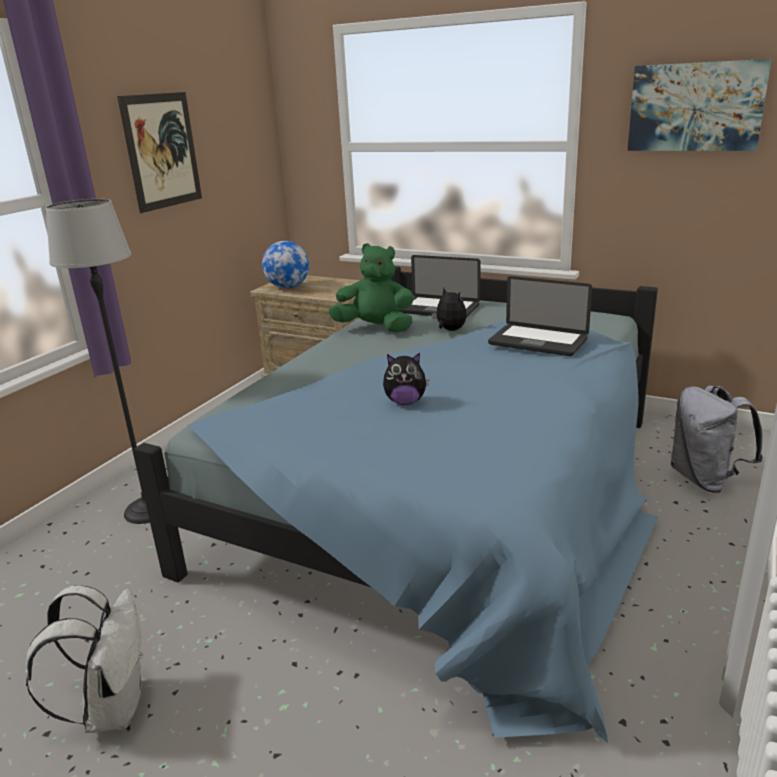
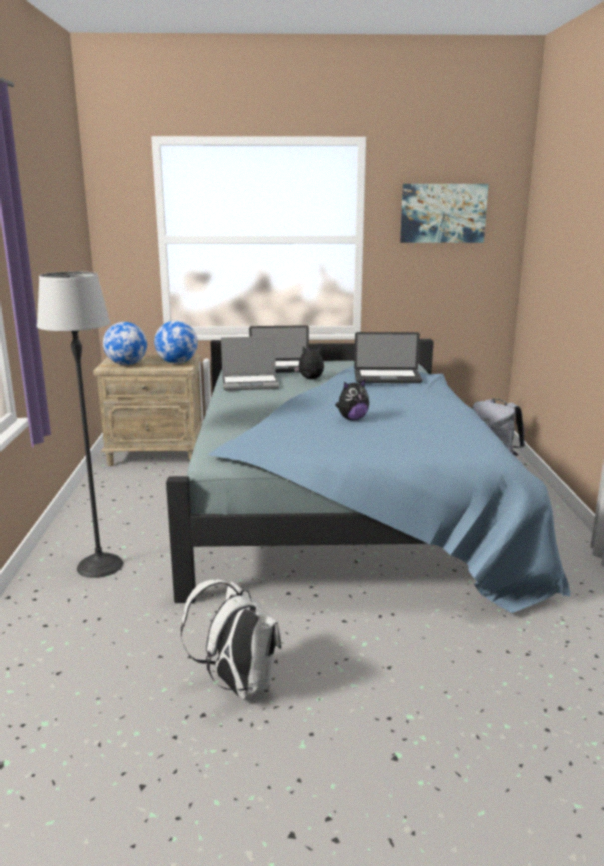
camera: 30 degrees left, 5 degrees down
(162, 151) = (41, 237): picture -> none
(337, 290) = (177, 363): none -> globe
(376, 328) = (251, 384): green plush toy -> laptop

